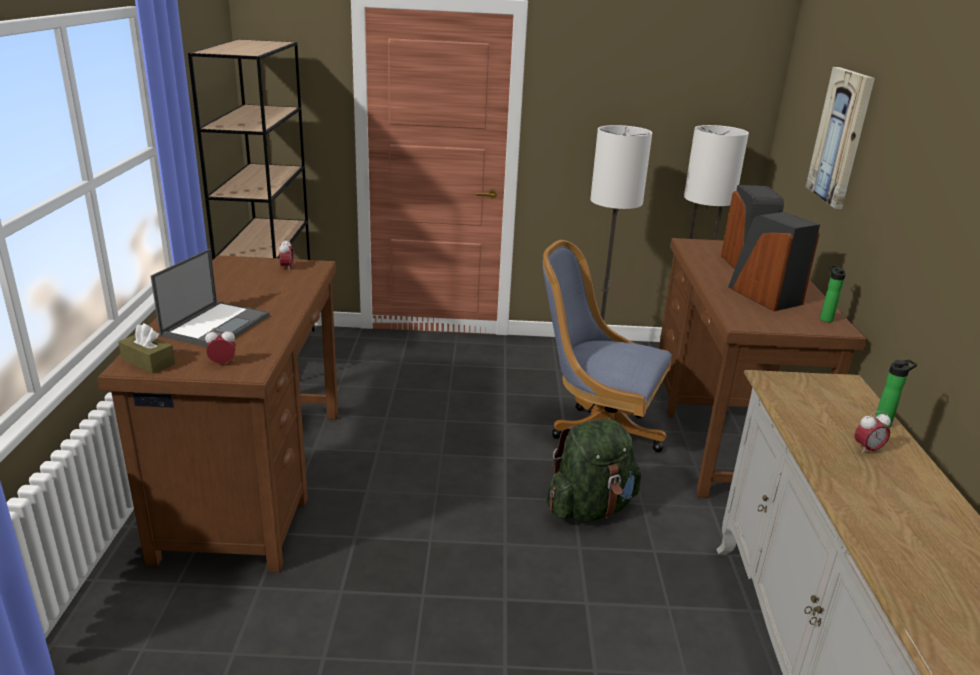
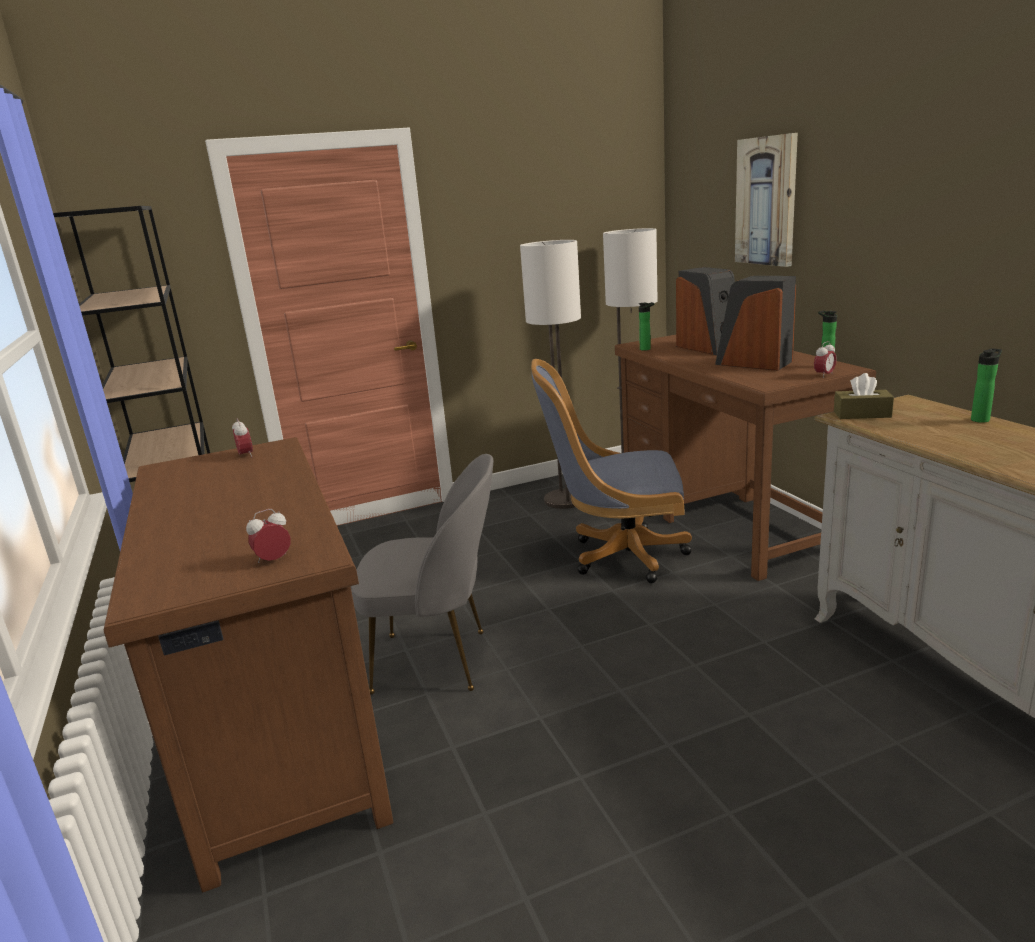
camera: 20 degrees left, 5 degrees down
(148, 362) = (166, 589): brown tissue box -> brown tissue box (862, 414)
(216, 325) = (218, 527): laptop -> none
(394, 470) = (441, 662): none -> grey chair
(590, 508) = (672, 625): green backpack -> none
(692, 251) = (646, 349): none -> bottle
(867, 450) = (1000, 440): alarm clock -> alarm clock (824, 375)

